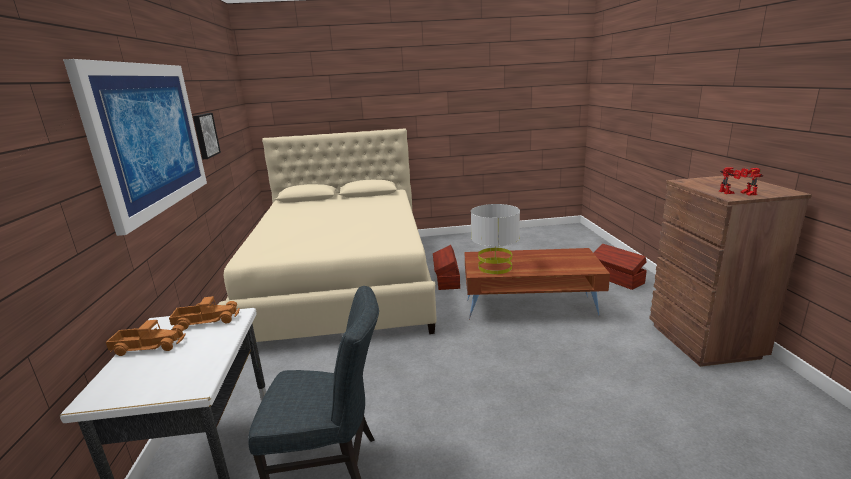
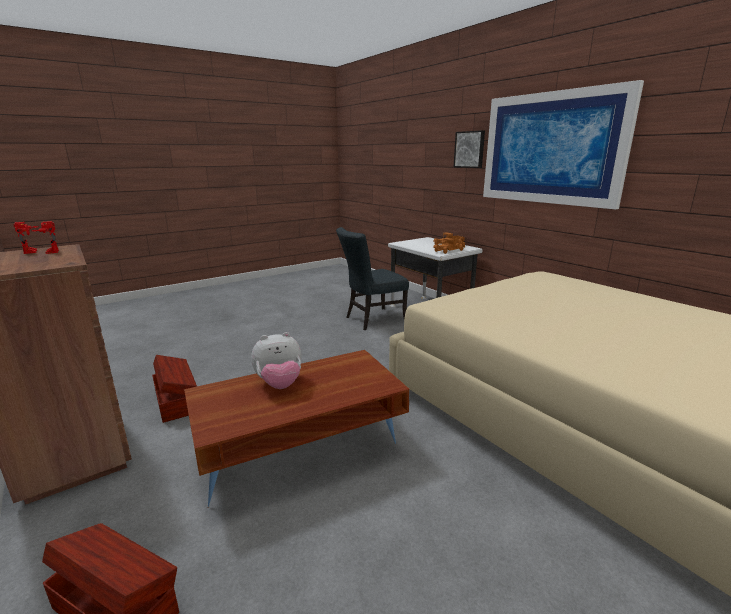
camera: 150 degrees right, 0 degrees up
(205, 135) = (677, 162): picture -> picture (470, 149)
(447, 279) = (471, 485): brown storage box -> brown storage box (176, 401)
(495, 267) = (342, 369): grey table lamp -> none
(542, 265) = (279, 384): none -> plush toy

